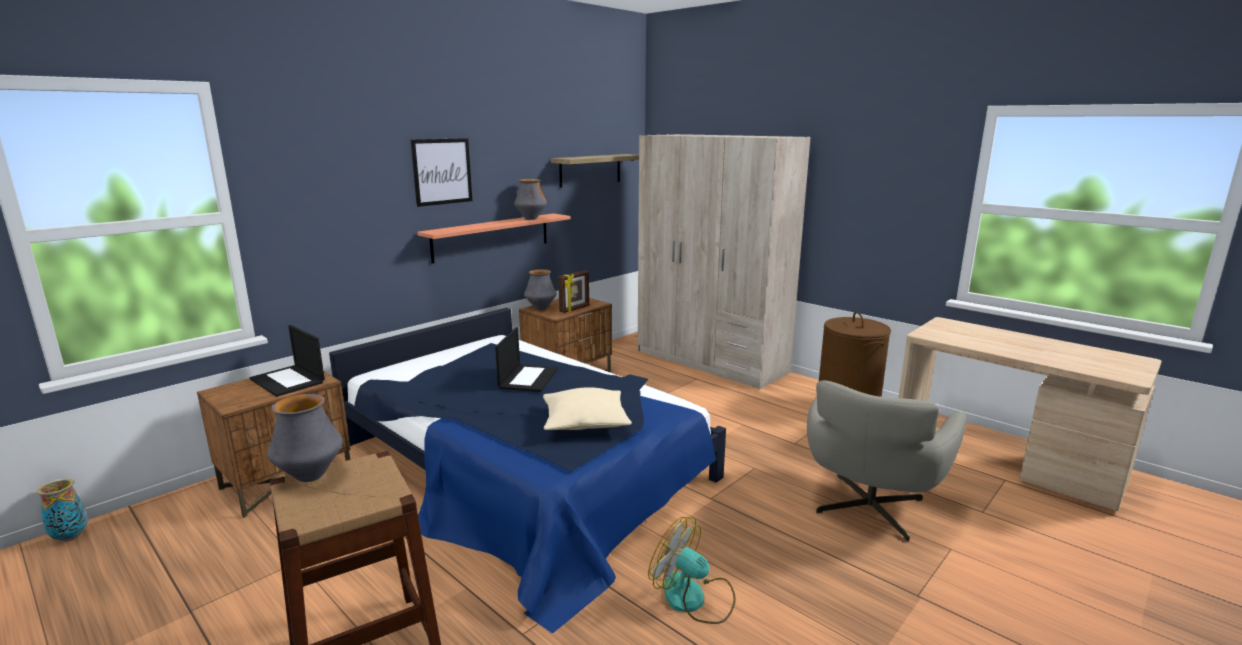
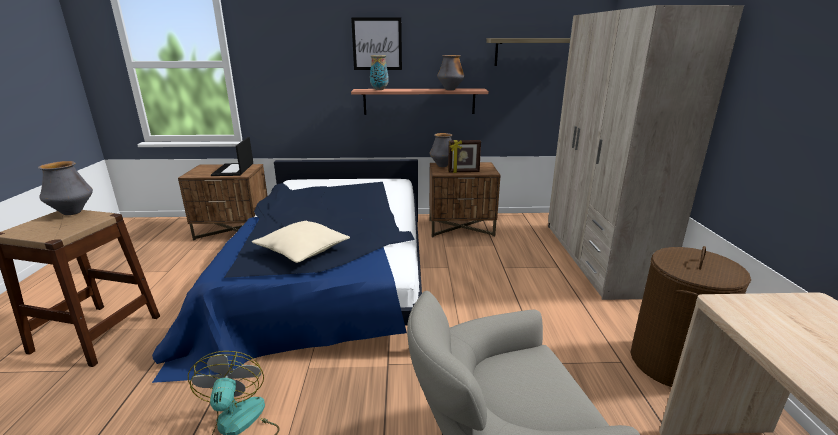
camera: 45 degrees right, 5 degrees up
(71, 536) = (147, 221): vase -> vase (379, 89)
(528, 378) = (345, 209): laptop -> none

